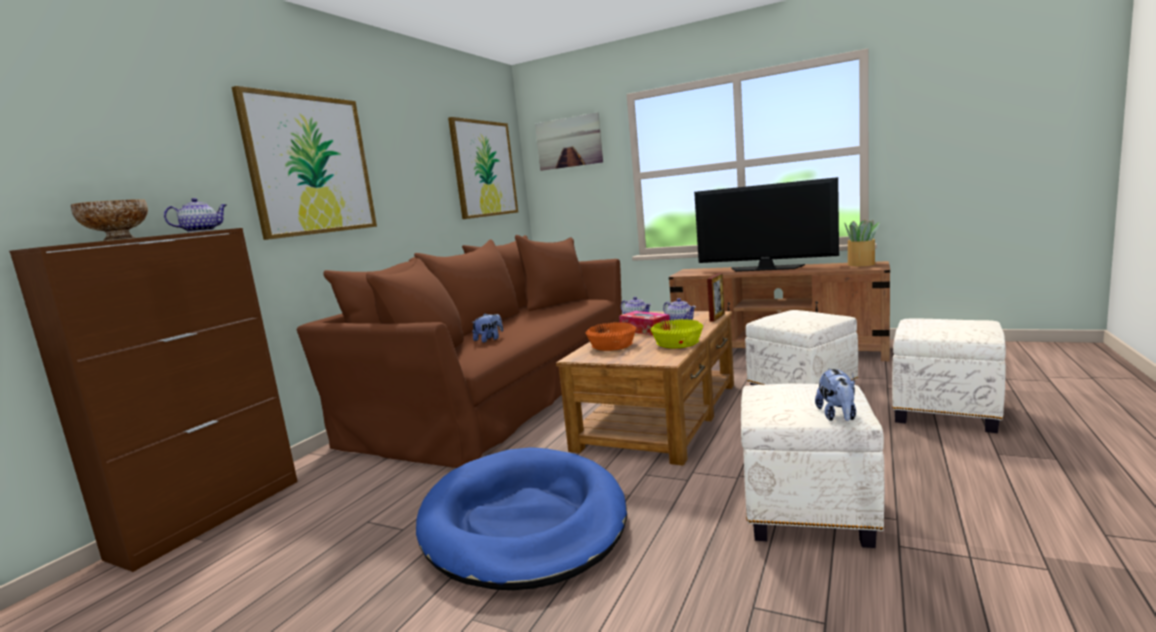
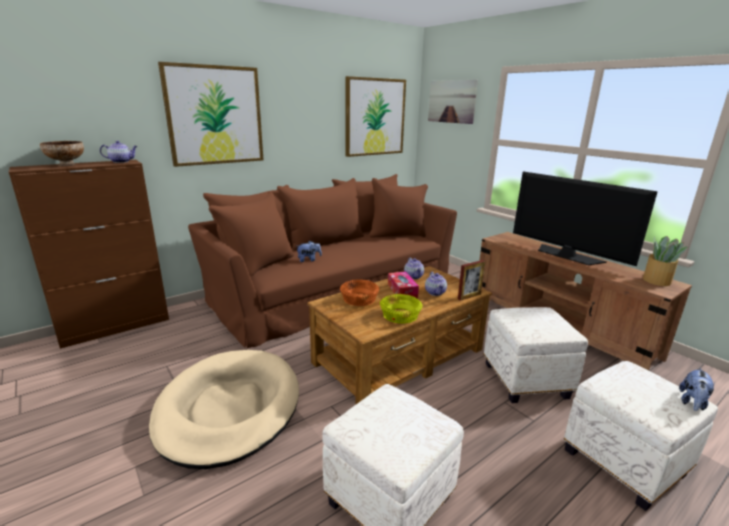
camera: 25 degrees right, 10 degrees up
(523, 522) = (229, 409): blue dog bed -> beige dog bed
(838, 416) = (387, 457): plush toy -> plush toy (692, 403)

